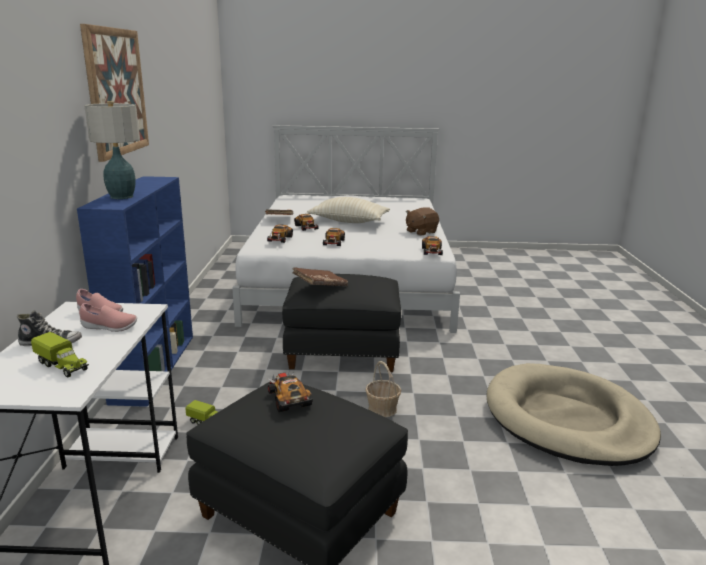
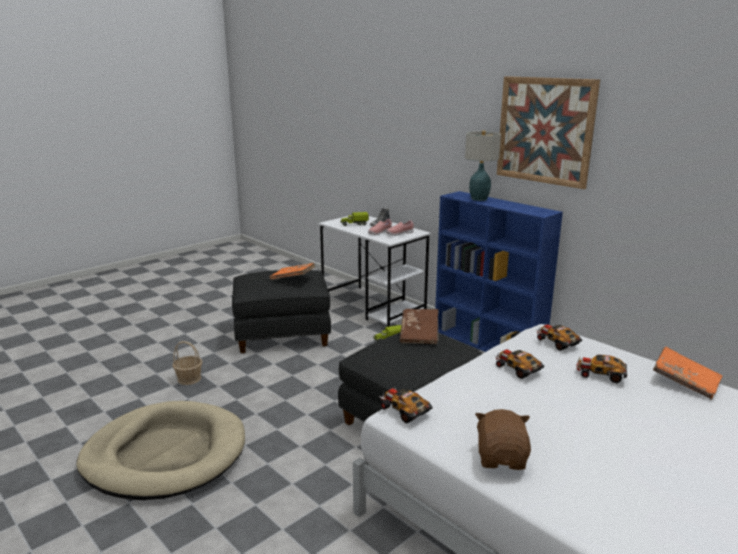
camera: 135 degrees right, 0 degrees up
(288, 398) = (293, 278): toy car -> orange book
(349, 221) = (619, 422): beige pillow -> none
(382, 409) = (311, 392): basket -> basket (189, 379)

